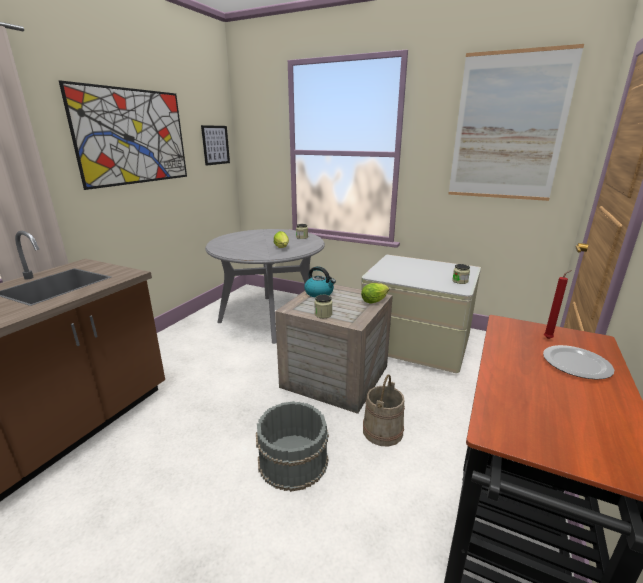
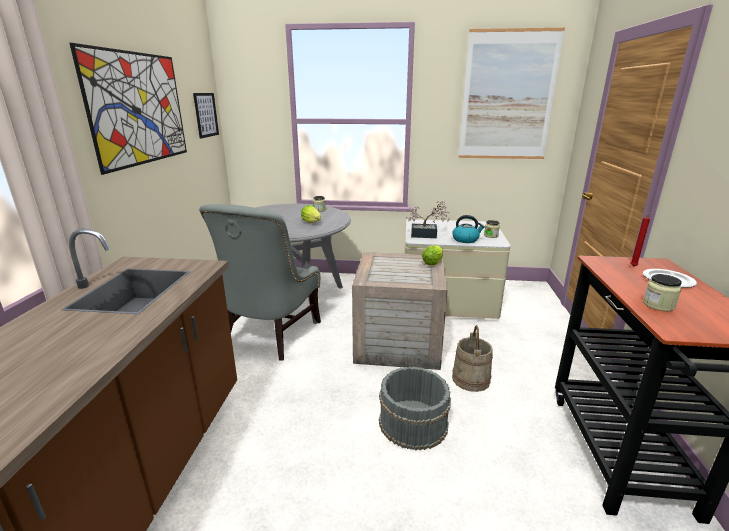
camera: 20 degrees left, 0 degrees up
(229, 345) = (270, 334): none -> grey chair
(319, 293) = (377, 262): kettle -> kettle (466, 239)
(323, 314) = (400, 281): jar -> jar (658, 305)
(390, 272) = (427, 235): none -> potted plant

